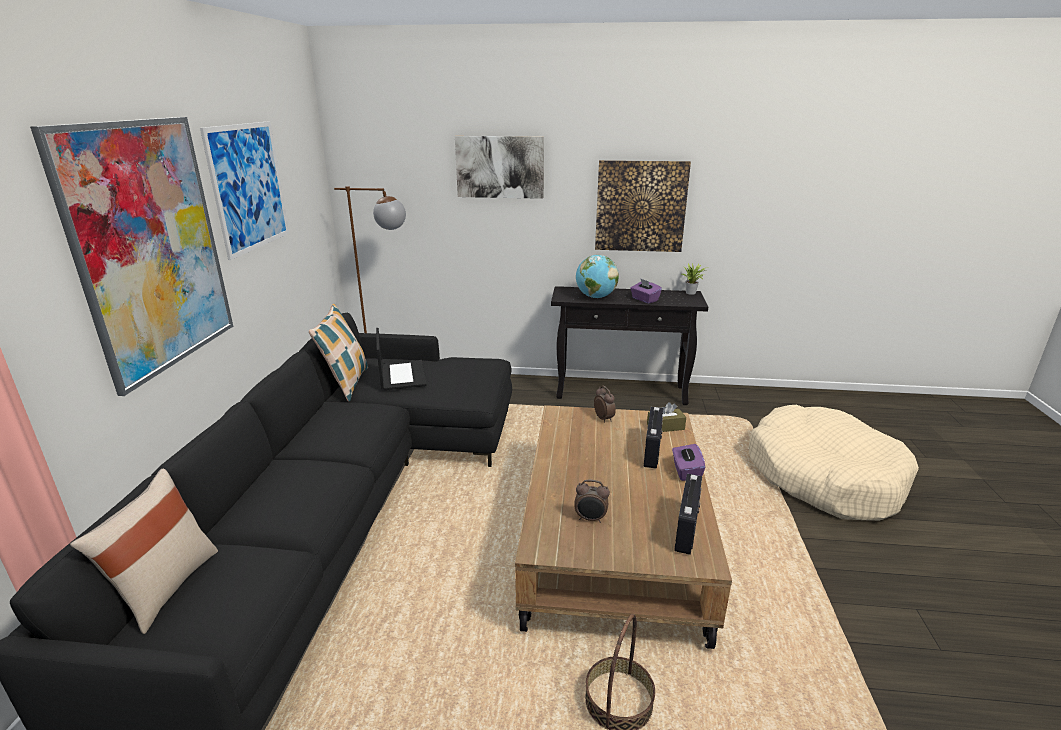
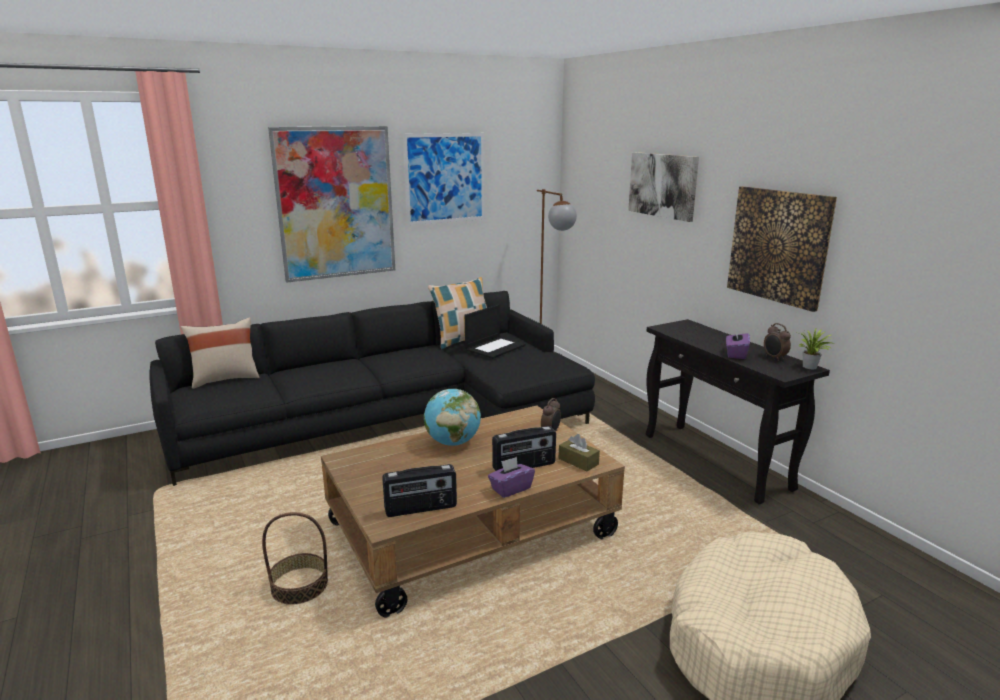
camera: 55 degrees right, 5 degrees down
(590, 519) = (395, 466): alarm clock -> alarm clock (774, 358)
(595, 297) = (695, 337): globe -> globe (453, 442)

